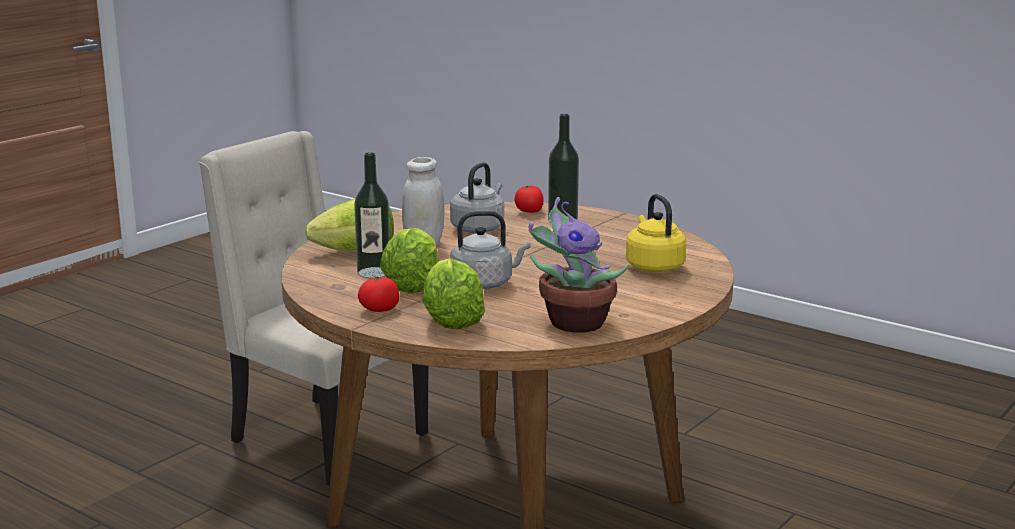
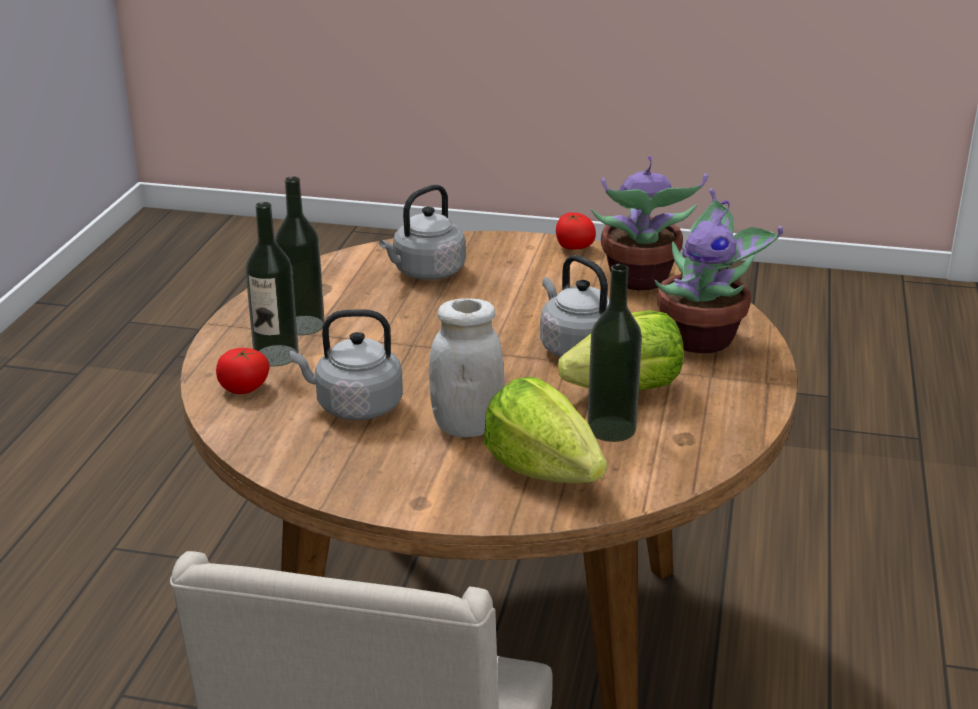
camera: 115 degrees left, 10 degrees up
(379, 309) = (724, 387): tomato -> tomato (574, 247)
(451, 320) = (704, 339): lettuce -> potted plant
(598, 229) = (303, 325): none -> bottle
(653, 266) = (426, 272): yellow kettle -> grey kettle

